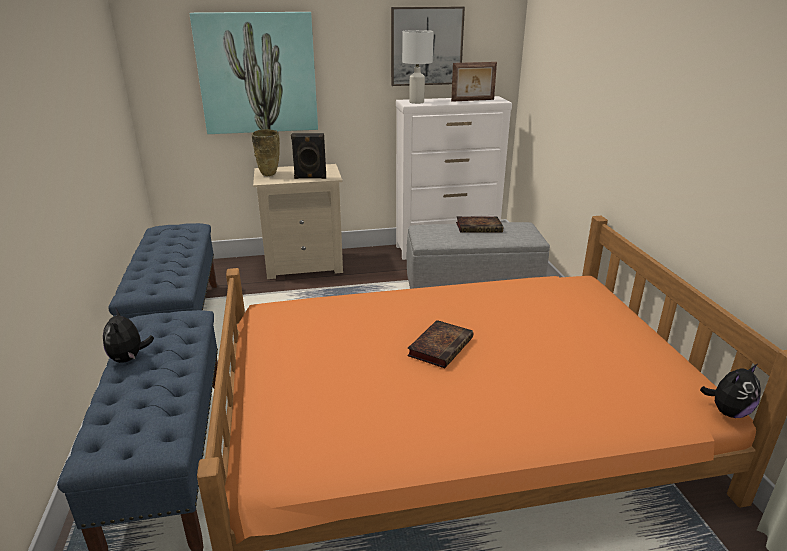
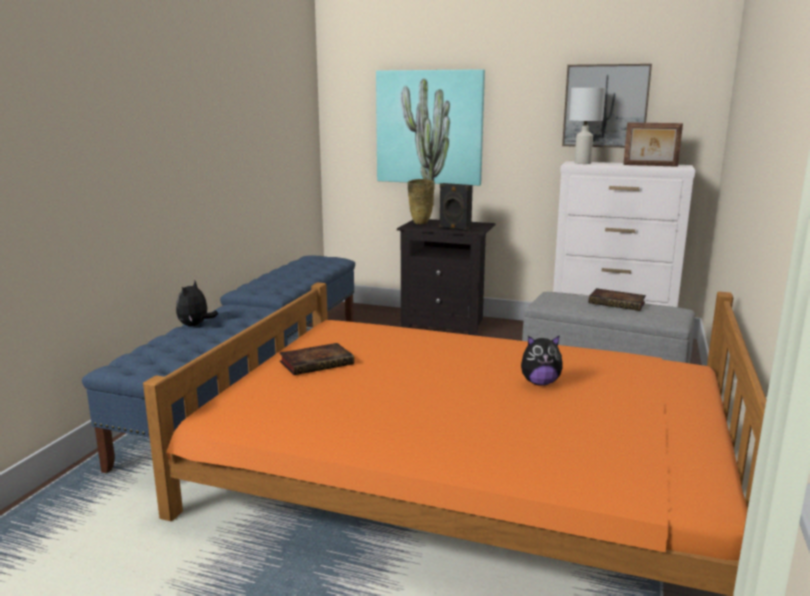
camera: 30 degrees right, 10 degrees down
(304, 265) = (446, 323): beige nightstand -> black nightstand
(440, 346) = (452, 378): book -> book (318, 363)
(728, 412) = (718, 508): plush toy -> plush toy (540, 383)

